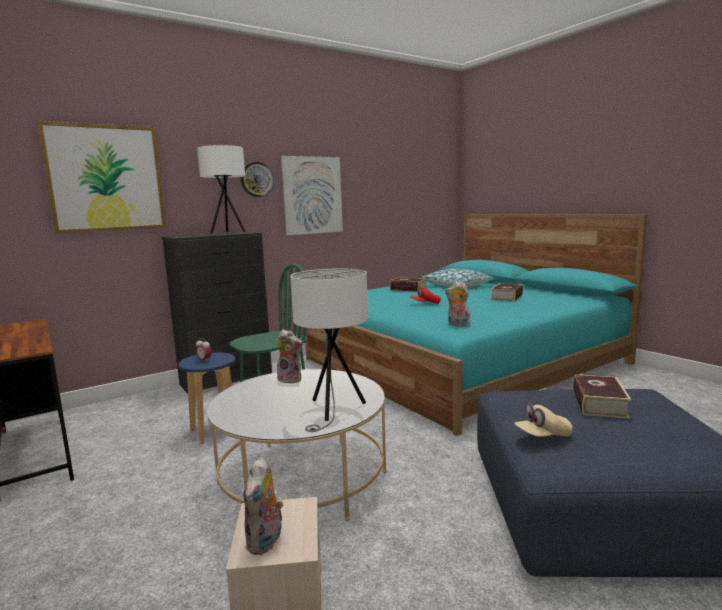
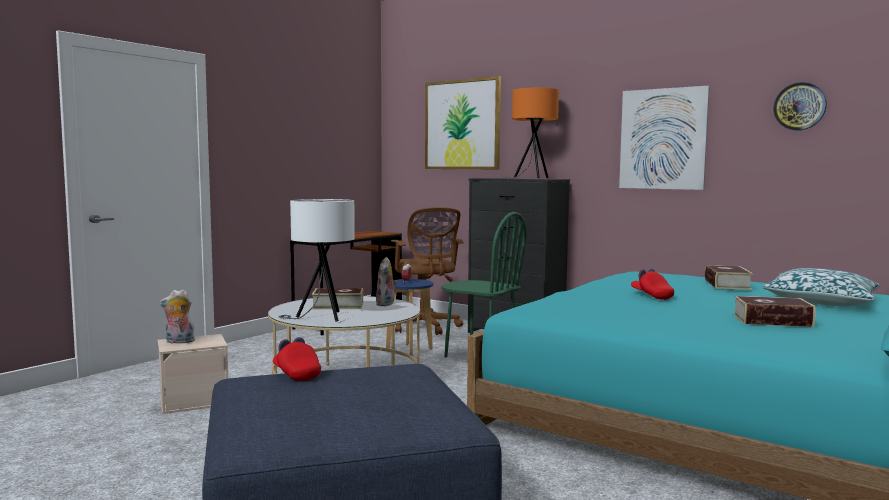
camera: 70 degrees right, 5 degrees down
(141, 413) = (425, 327): none -> brown office chair
(225, 233) = (531, 178): white table lamp -> orange table lamp
(256, 179) = (591, 121): wall clock -> wall clock (799, 106)
(457, 325) = (545, 308): plush toy -> none
(542, 436) = (296, 374): beige cap -> red cap
(599, 404) = (389, 394): book -> book (338, 305)

